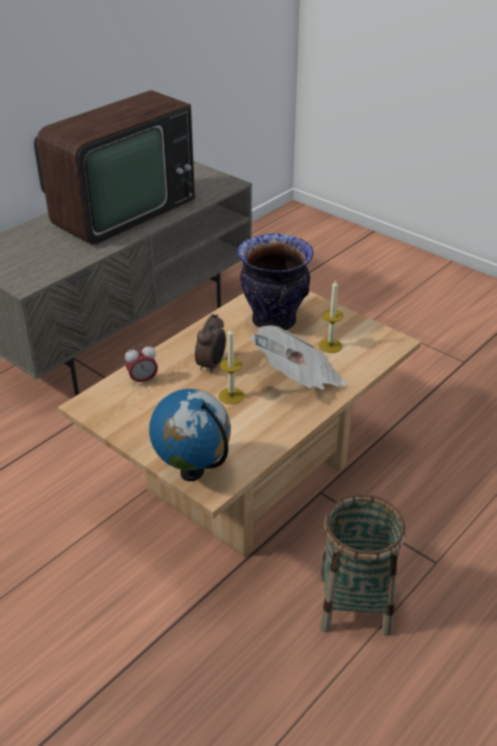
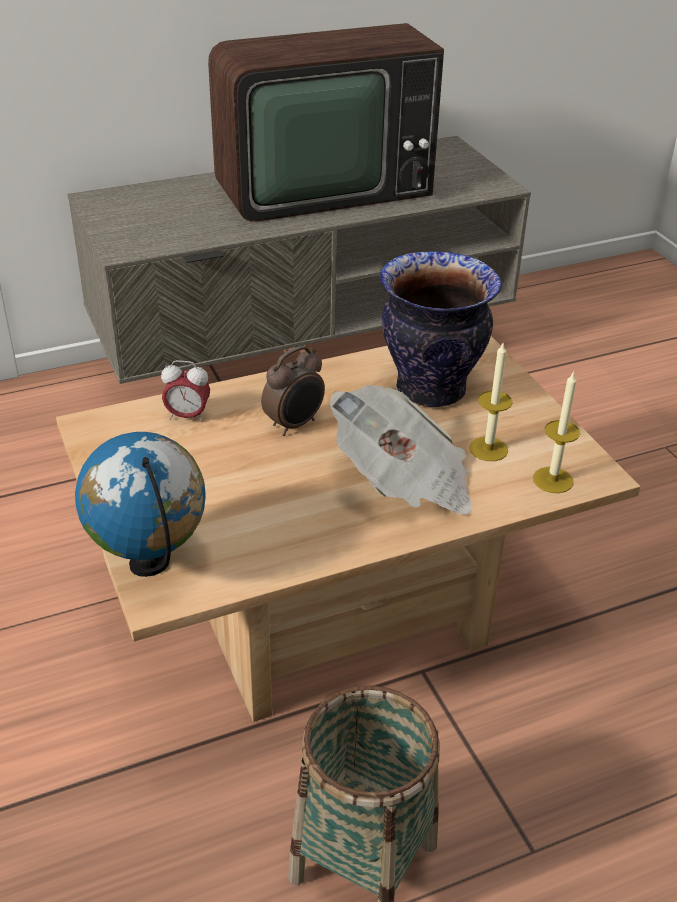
camera: 25 degrees right, 0 degrees up
(231, 396) = (288, 475): candle -> candle (553, 480)

